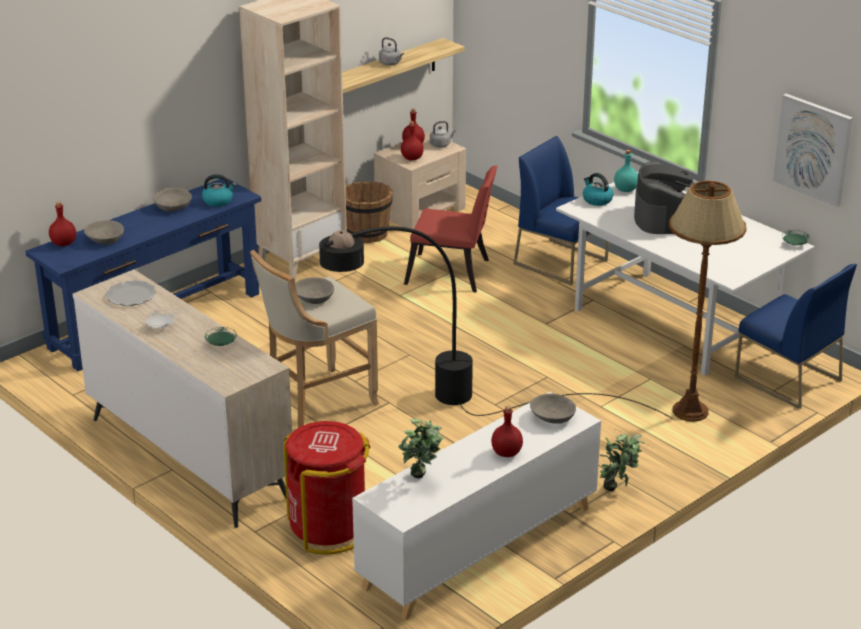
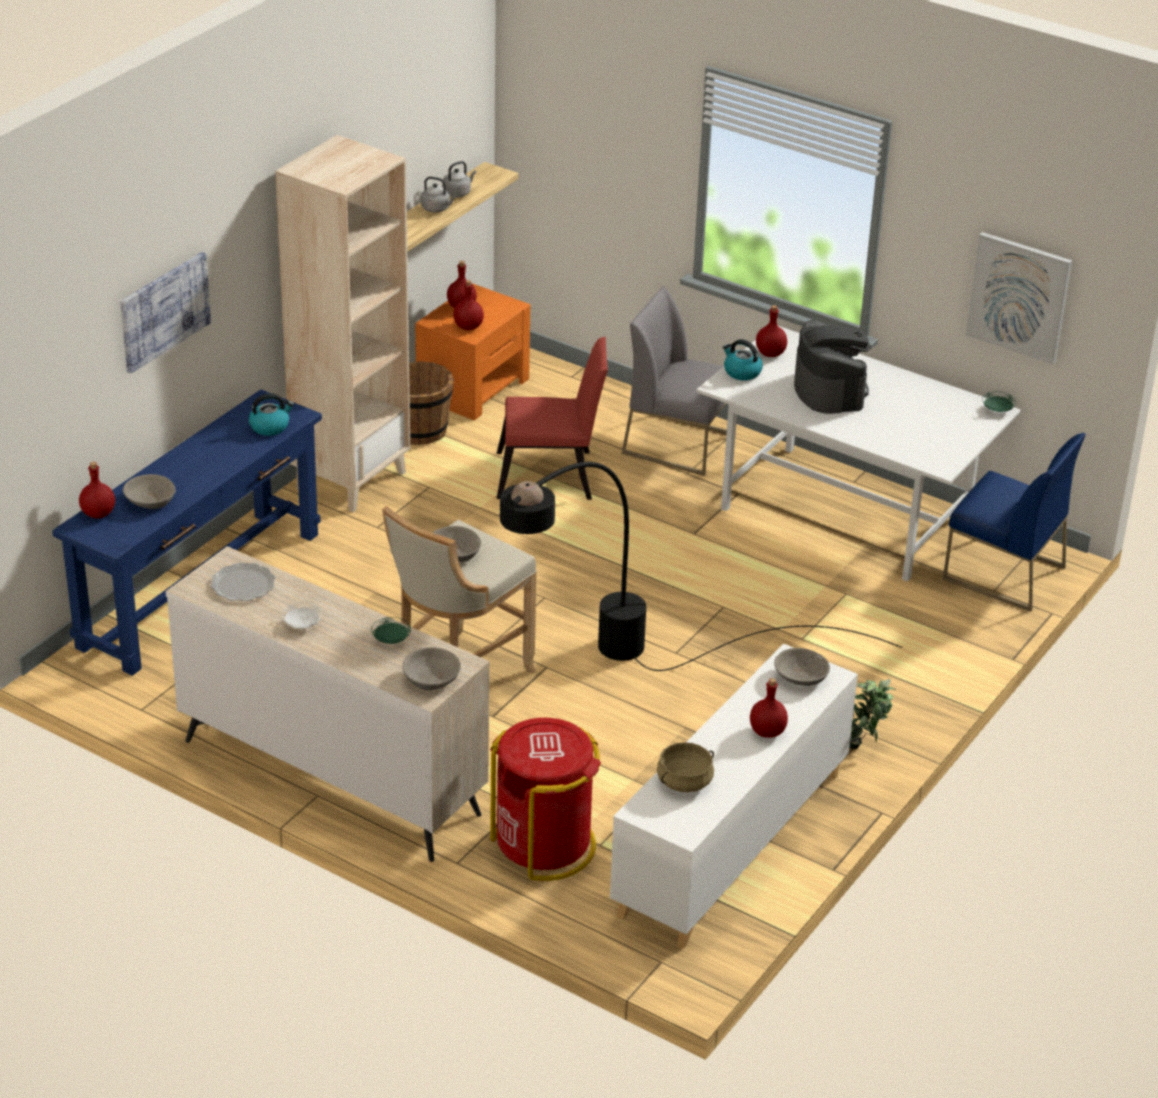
camera: 15 degrees left, 5 degrees up
(135, 98) = (164, 311): none -> picture
(173, 206) = (215, 442): grey bowl -> grey bowl (431, 679)
(420, 210) = (473, 387): beige nightstand -> orange nightstand
(421, 480) = (684, 782): potted plant -> beige cooking pot
(441, 144) = (496, 302): grey kettle -> grey kettle (458, 193)
(561, 262) = (679, 444): blue chair -> grey chair
(625, 189) = (769, 353): turquoise bottle -> red bottle
(690, 411) = (907, 631): brown floor lamp -> none

